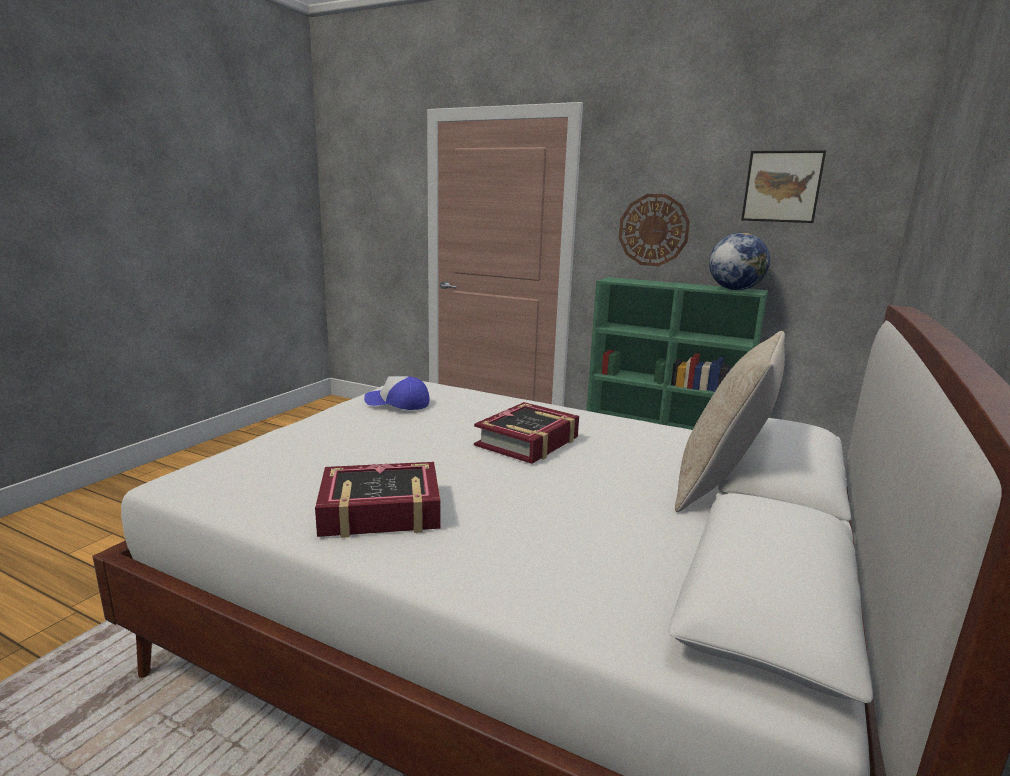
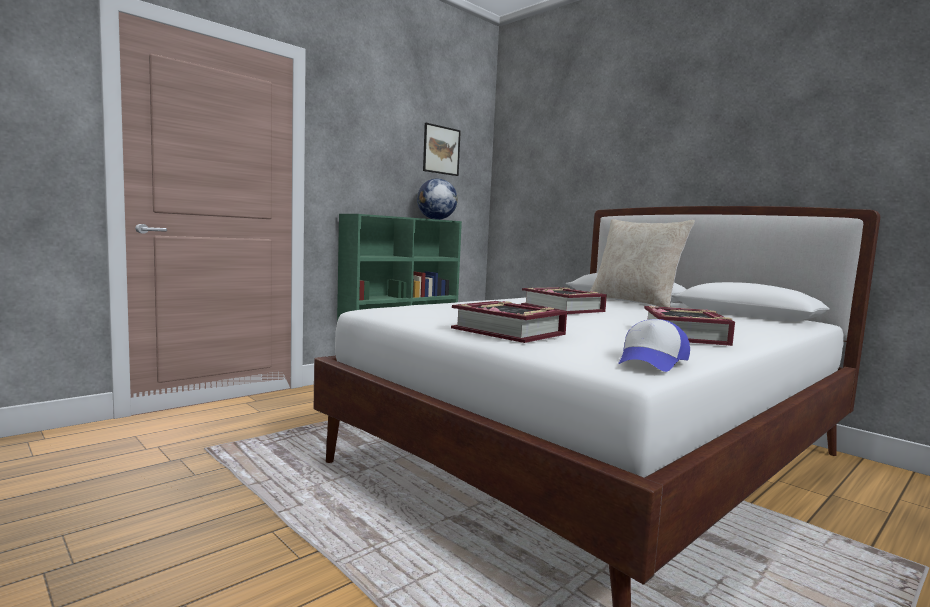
camera: 70 degrees left, 10 degrees down
(323, 430) = (508, 332): none -> book
(398, 403) = (453, 313): cap -> cap (652, 362)
(653, 230) = (369, 174): wall clock -> none

